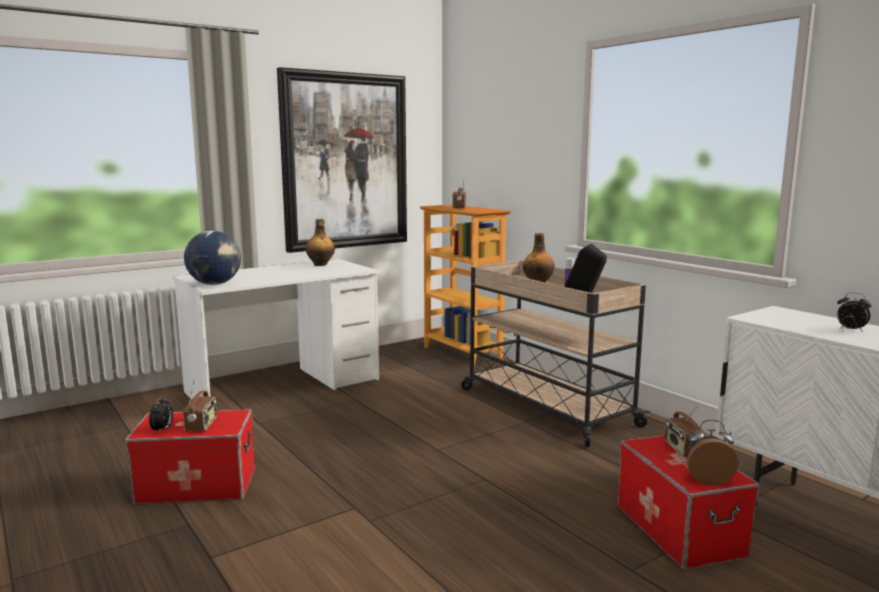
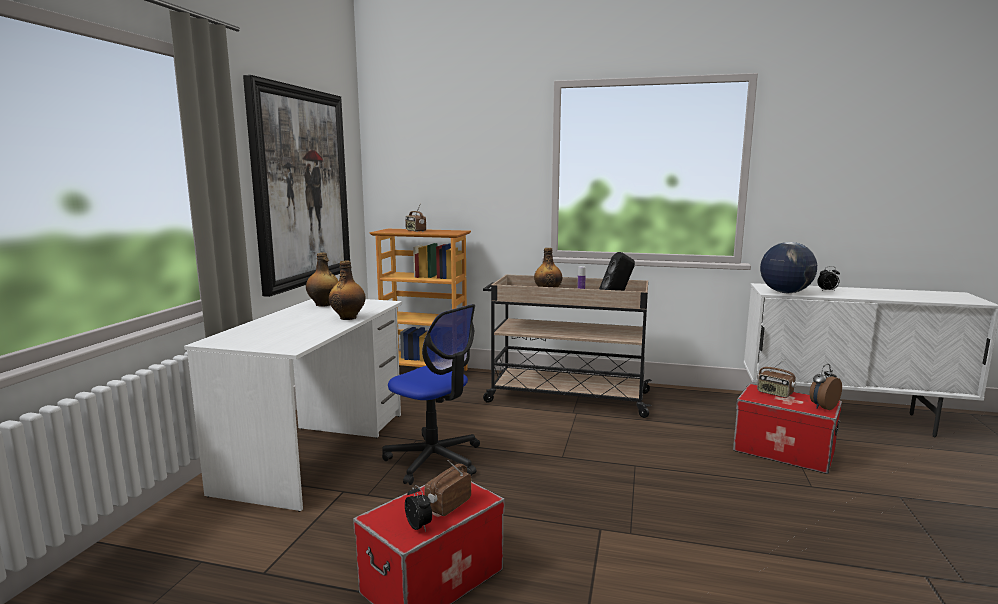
camera: 40 degrees left, 0 degrees up
(202, 425) = (447, 505): radio -> radio turned 105 degrees counterclockwise
(215, 284) = (281, 344): globe -> globe (785, 292)
(304, 275) = (348, 317): none -> bottle
(341, 417) = (434, 460): none -> office chair

